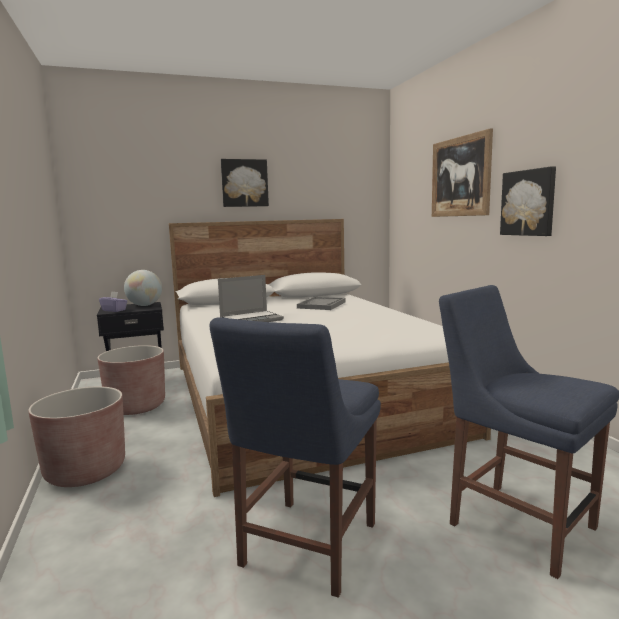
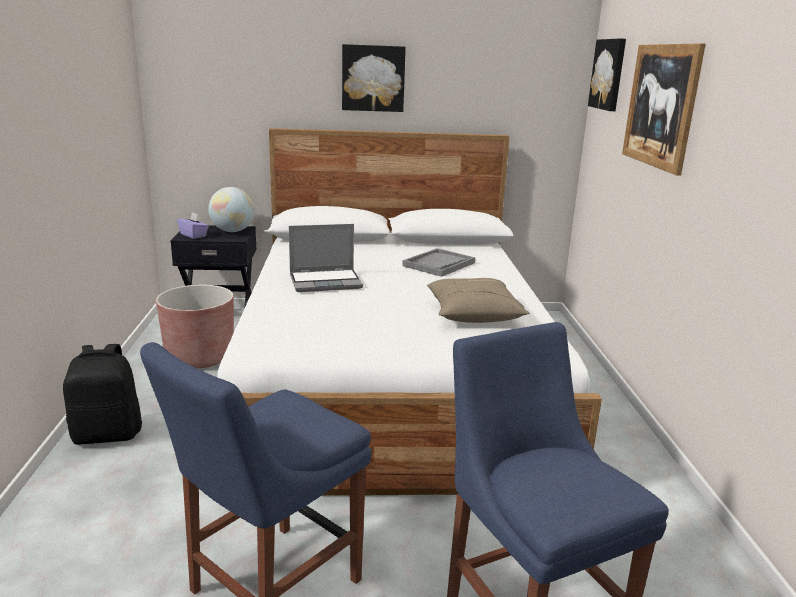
camera: 15 degrees right, 10 degrees up
(85, 471) = (108, 434): brown planter -> black backpack
(375, 323) = (473, 314): none -> beige pillow
(528, 203) = (724, 174): picture -> picture (609, 74)

